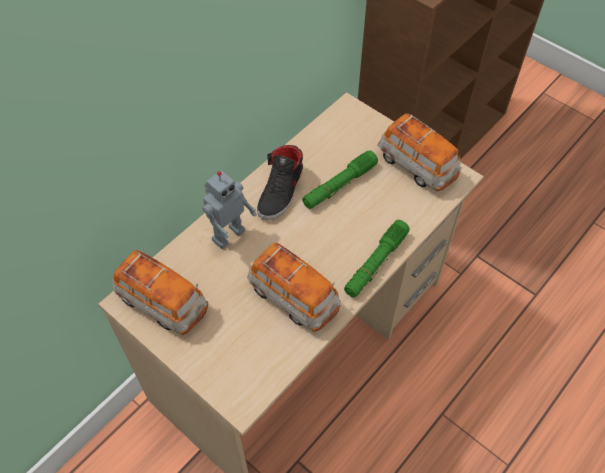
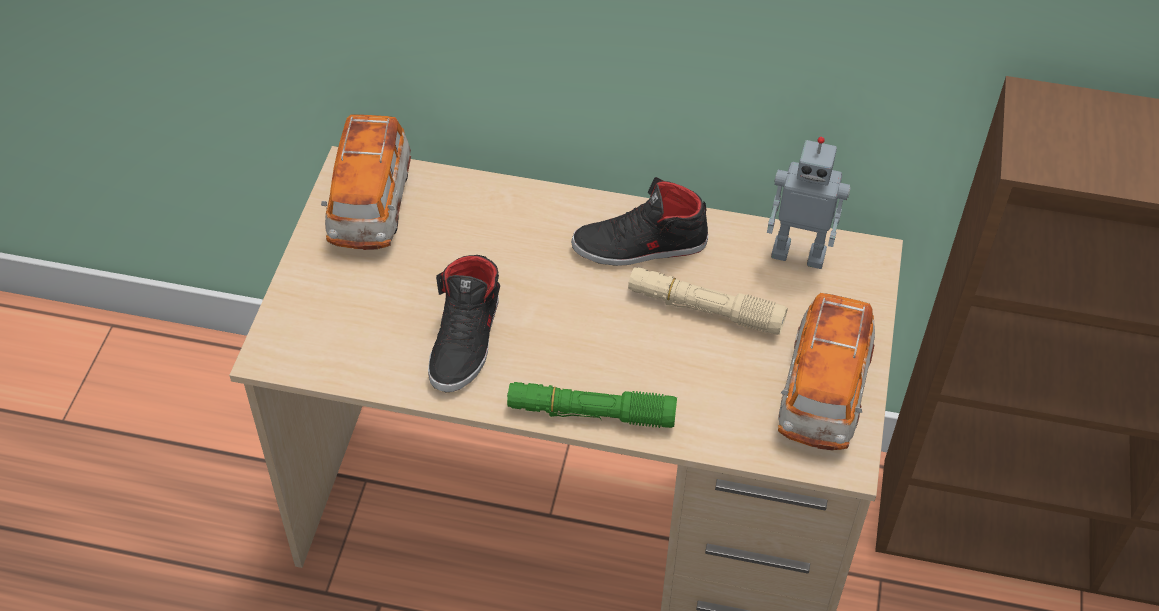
camera: 60 degrees right, 5 degrees down
(227, 234) = (522, 220): toy robot -> toy robot (799, 252)
(293, 297) = (466, 339): toy car -> black shoe
(339, 185) = (704, 309): green flashlight -> beige flashlight

